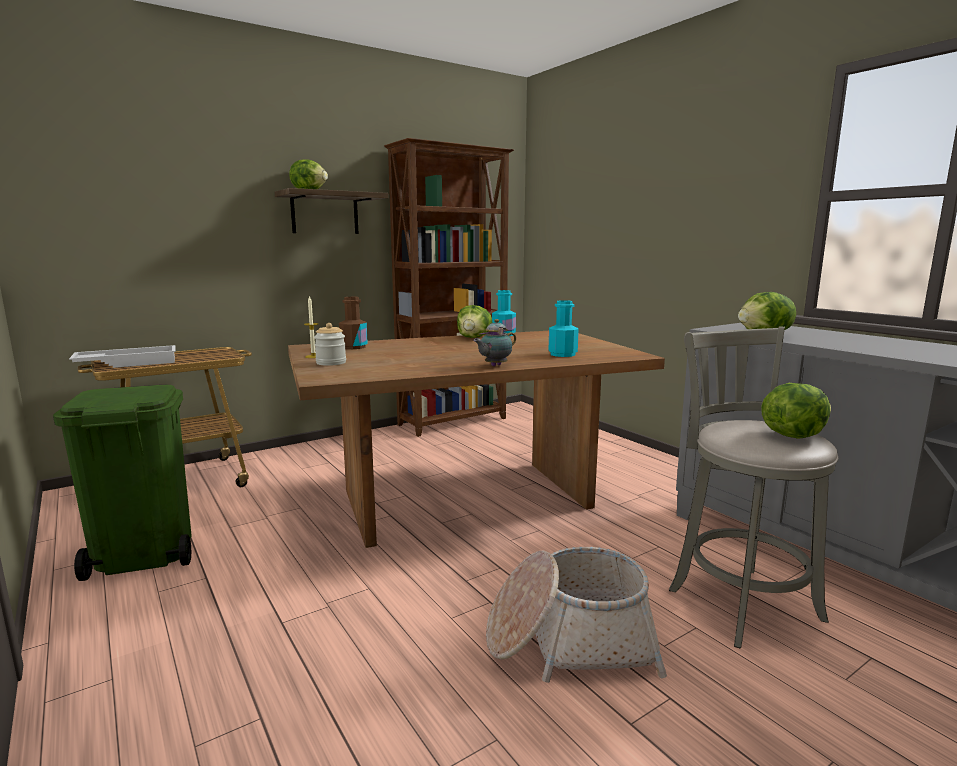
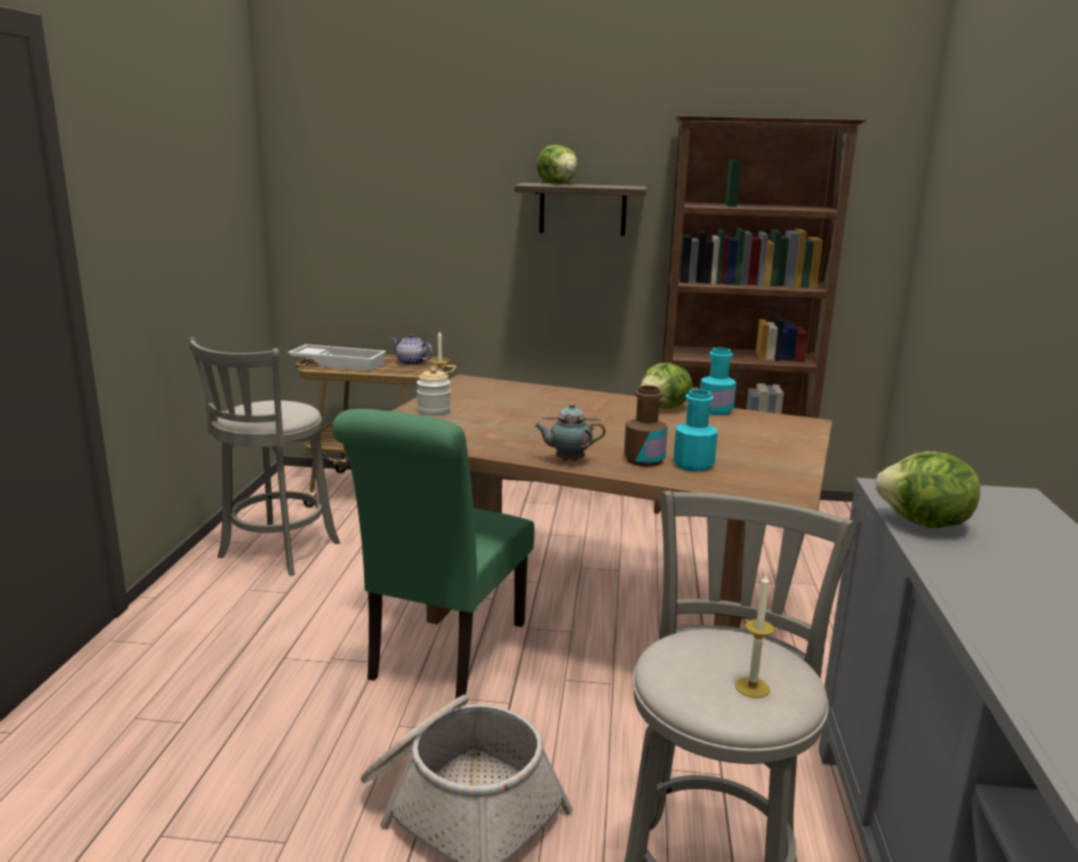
camera: 40 degrees right, 5 degrees up
(143, 555) = (275, 552): green trash can -> grey stool
(201, 353) = (411, 363): none -> teapot
(354, 347) = (505, 392): brown bottle -> brown bottle (644, 460)
(411, 562) = (442, 655): none -> green chair
(792, 435) = (752, 687): lettuce -> candle

